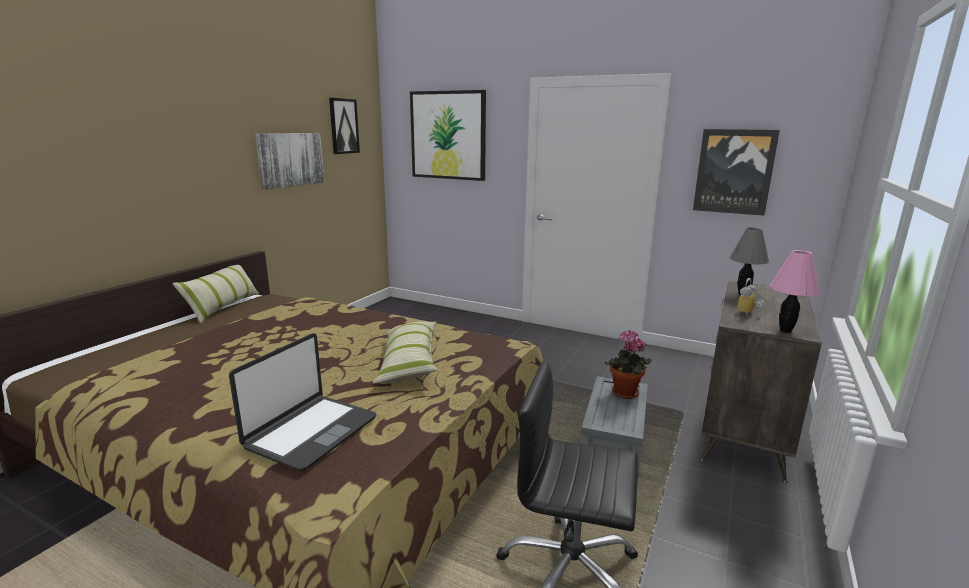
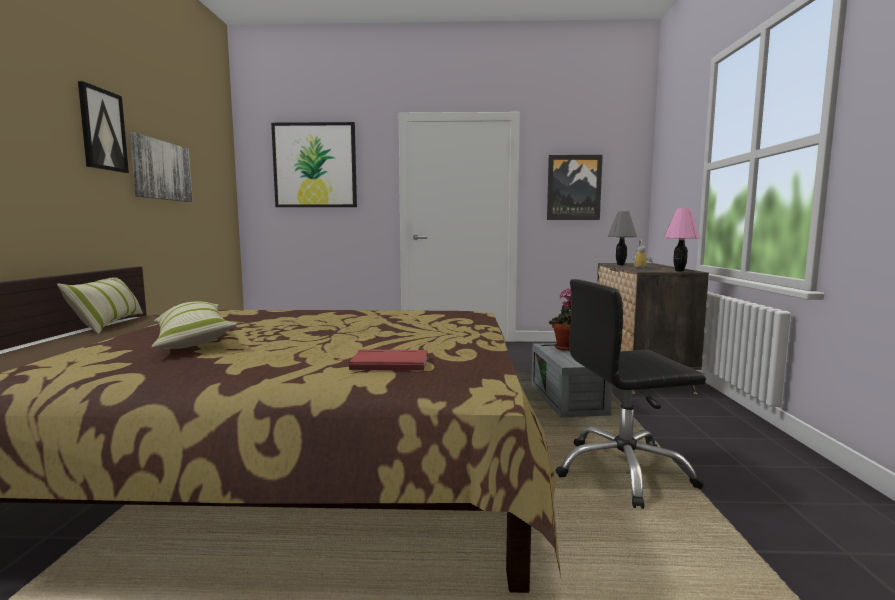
camera: 25 degrees left, 10 degrees down
(310, 432) = (390, 362): laptop -> red book
(343, 126) = (206, 148): picture -> picture (102, 130)
(409, 362) = (406, 325): pillow -> pillow (192, 339)

